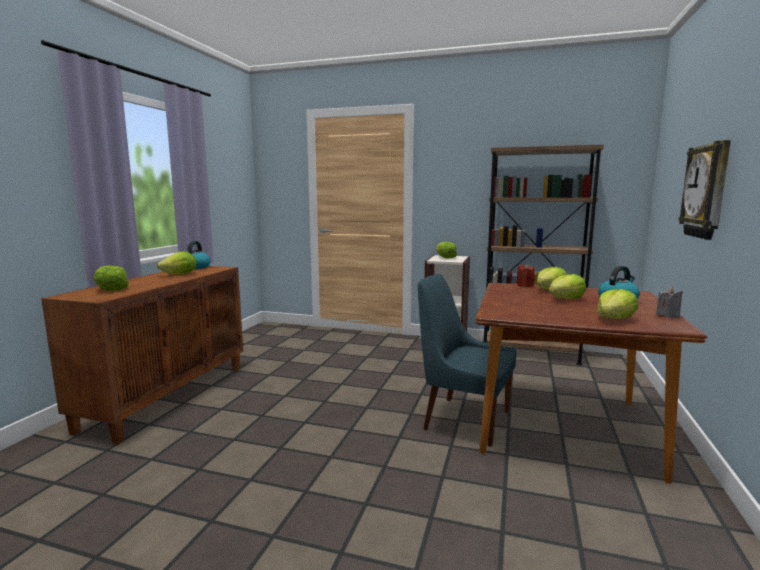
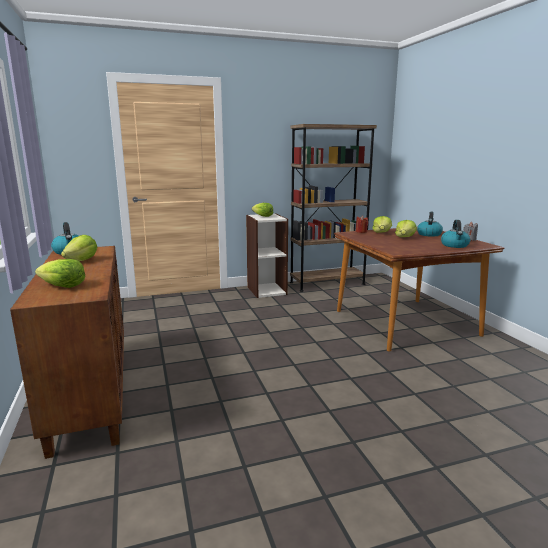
camera: 35 degrees left, 5 degrees up
(463, 419) = (351, 336): blue chair -> none
(614, 319) = (455, 245): lettuce -> kettle
(707, 191) = (462, 161): wall clock -> none

